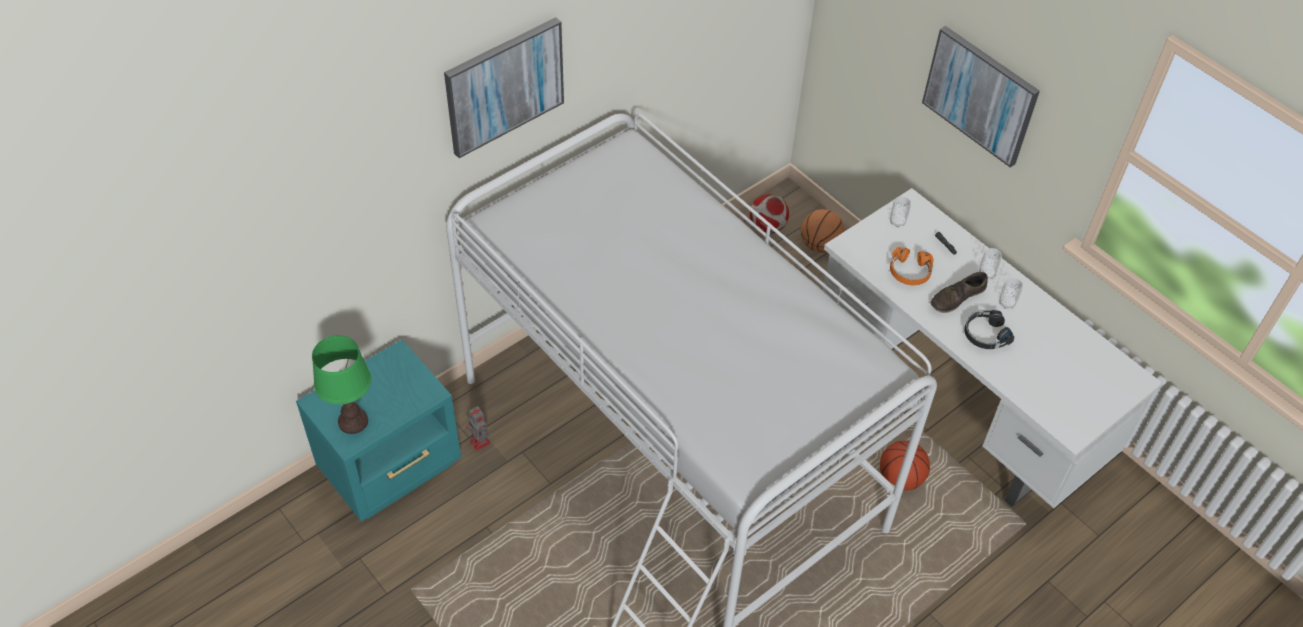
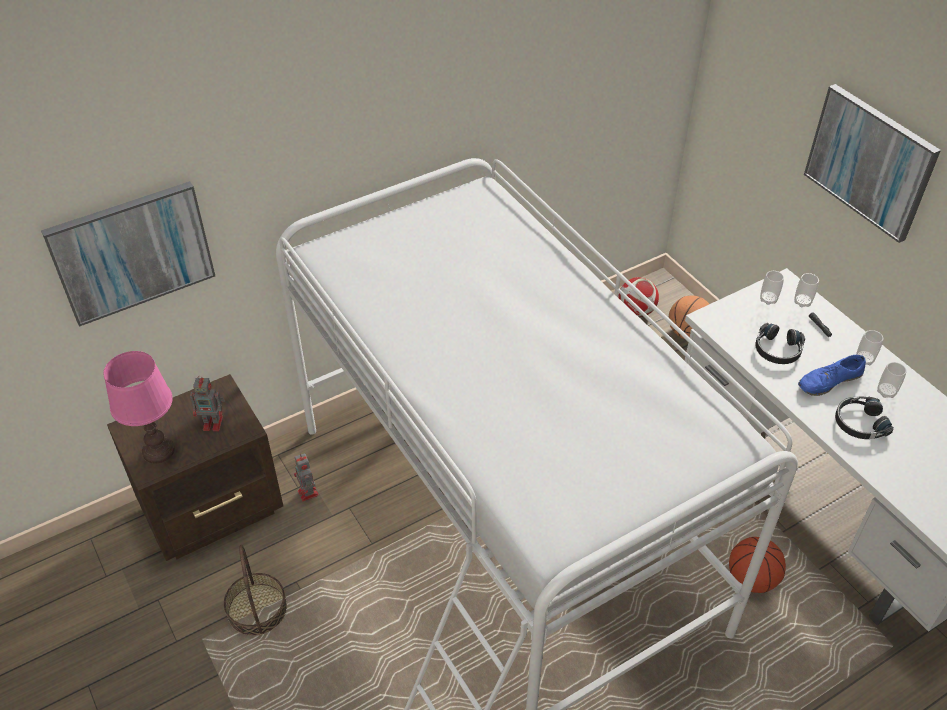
camera: 10 degrees right, 5 degrees down
(353, 422) = (158, 451): green table lamp -> pink table lamp
(393, 468) = (214, 510): turquoise nightstand -> brown nightstand
(399, 389) = (214, 423): none -> toy robot
(455, 556) = (257, 609): none -> basket
(504, 86) = (342, 101): picture -> picture (132, 252)
(909, 271) = (777, 350): orange headphones -> black headphones
(928, 222) = (802, 302): none -> cup
(957, 297) = (829, 381): brown shoe -> blue shoe

